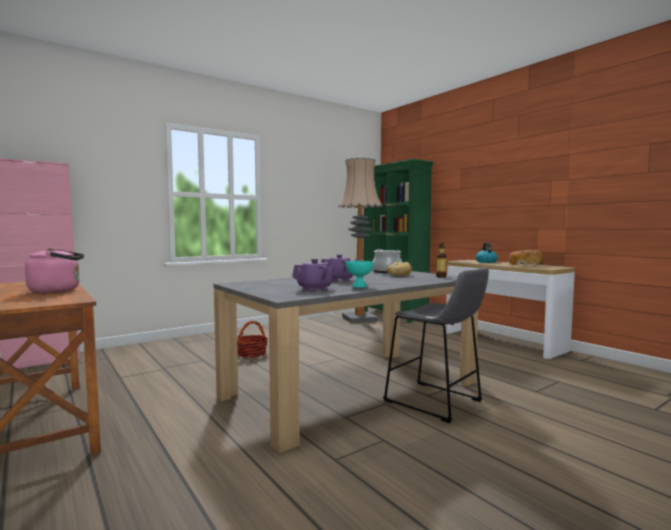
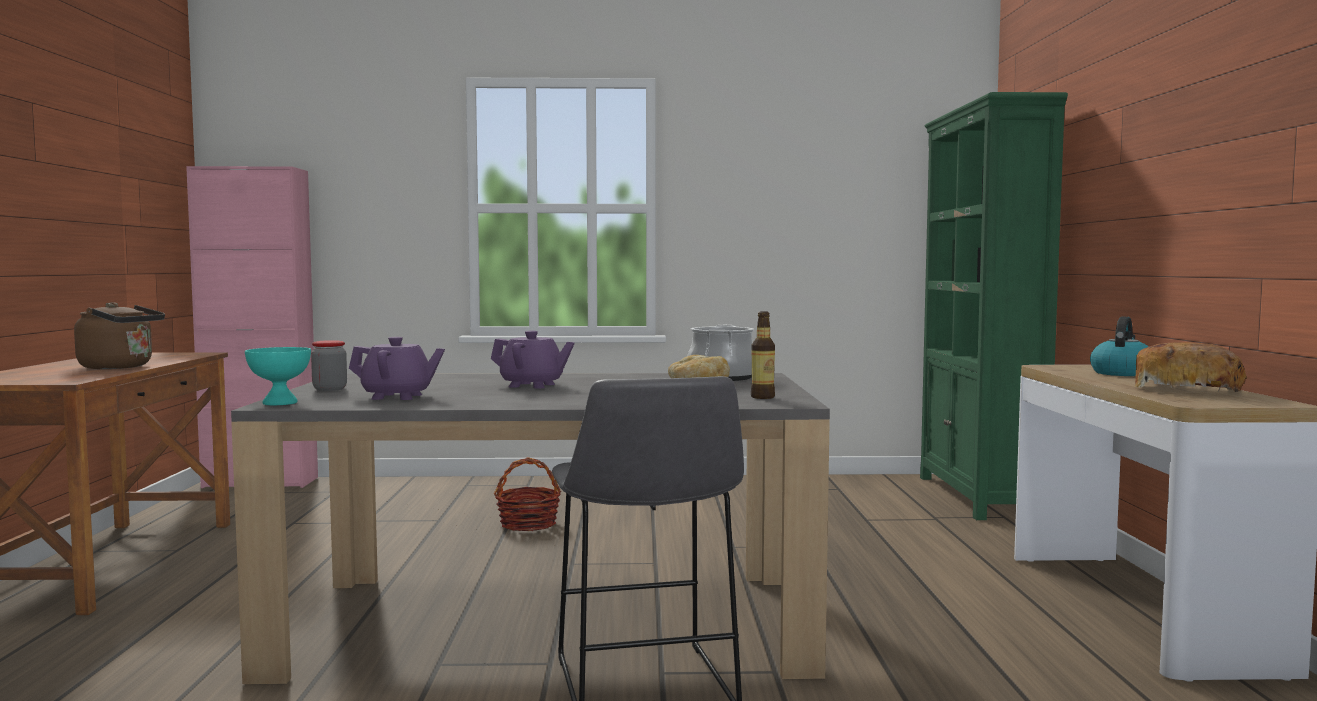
camera: 35 degrees right, 0 degrees up
(58, 290) = (120, 367): pink kettle -> brown kettle
(261, 289) = (329, 389): none -> jar
(359, 319) = (871, 494): floor lamp -> none
(360, 286) = (492, 399): turquoise bowl -> turquoise bowl (280, 403)

